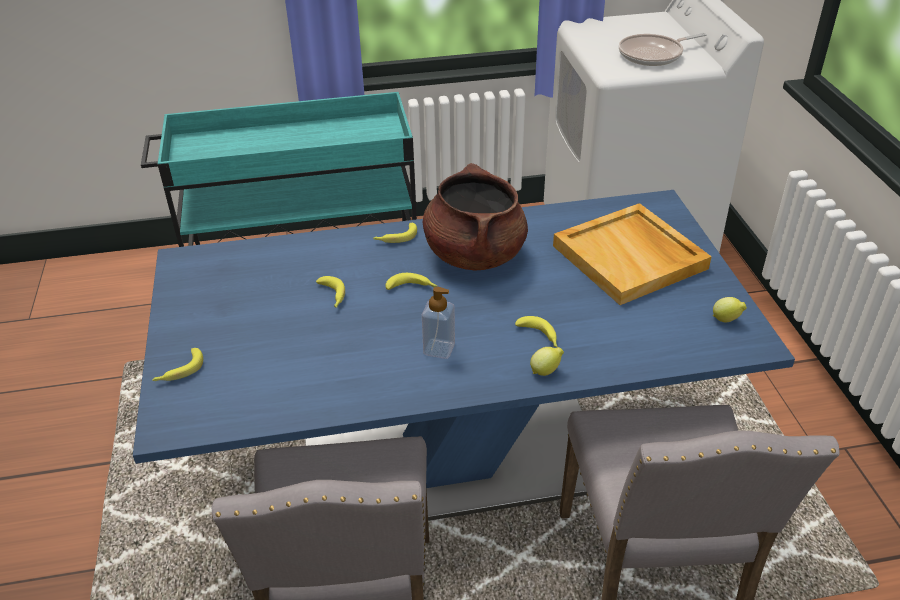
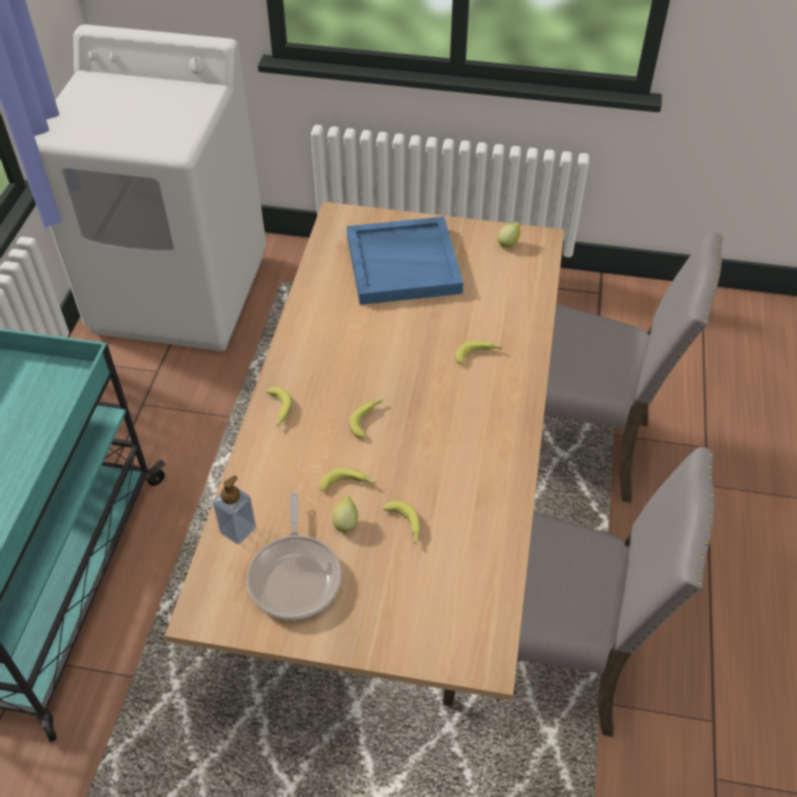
camera: 70 degrees left, 10 degrees up
(179, 371) = (405, 638): banana -> banana (405, 526)
(439, 349) = (464, 424): soap dispenser -> soap dispenser (238, 529)
(452, 460) = (398, 530): blue dining table -> beige dining table
(474, 254) = (341, 360): brown cooking pot -> none
(546, 371) = (521, 365): lemon -> lemon (346, 523)
(631, 257) = (404, 263): beige tray -> blue tray
(654, 55) = (164, 112): frying pan -> frying pan (295, 576)

